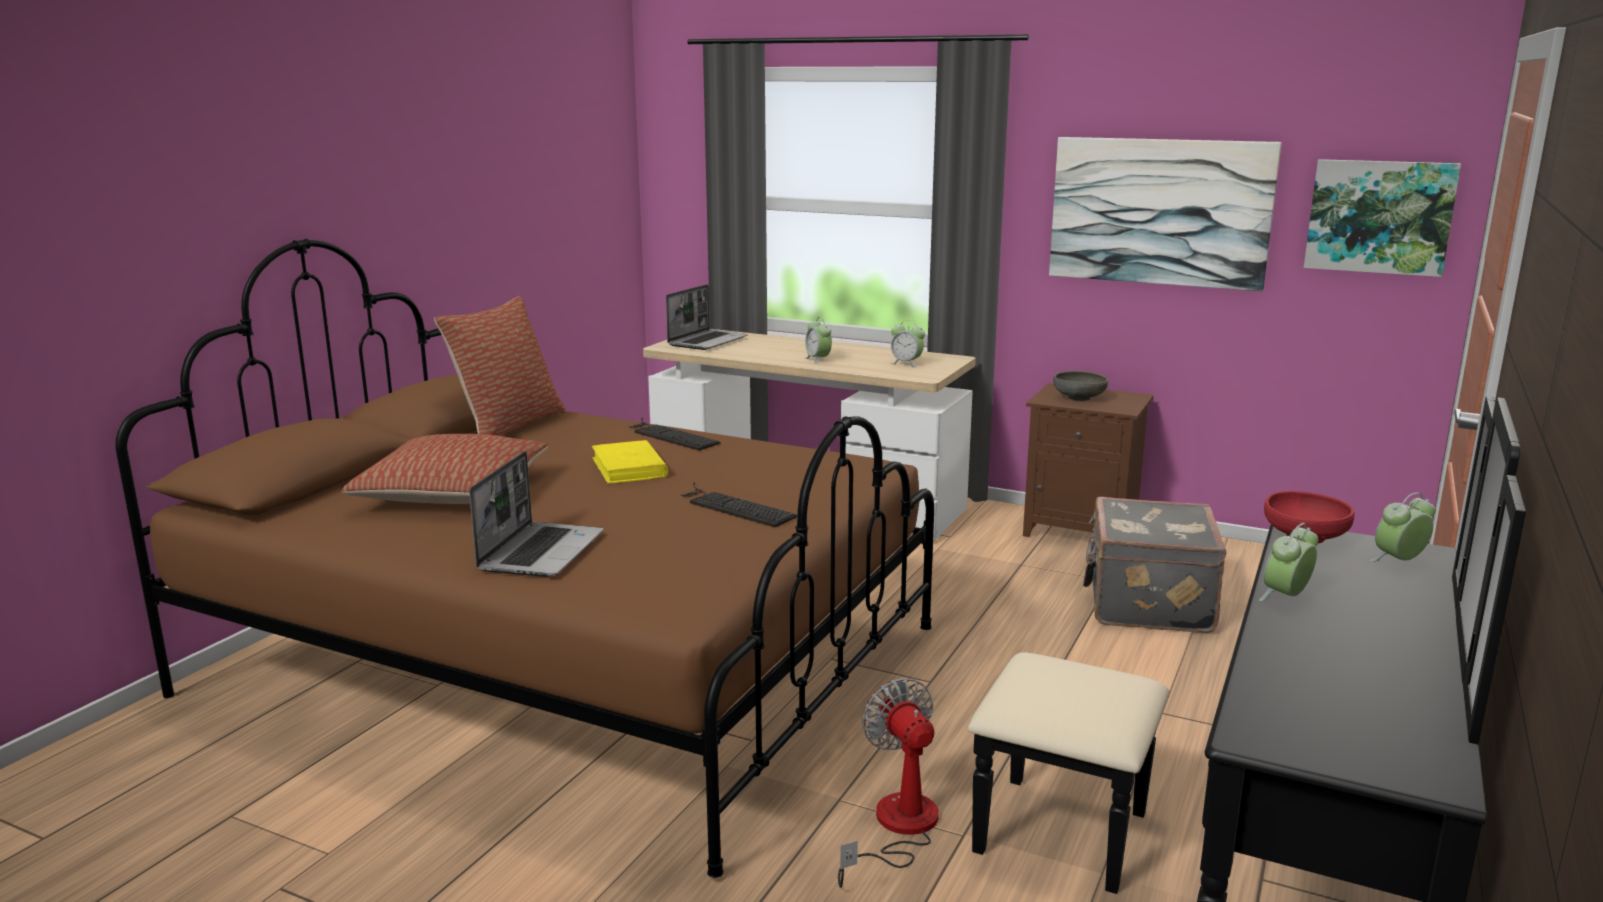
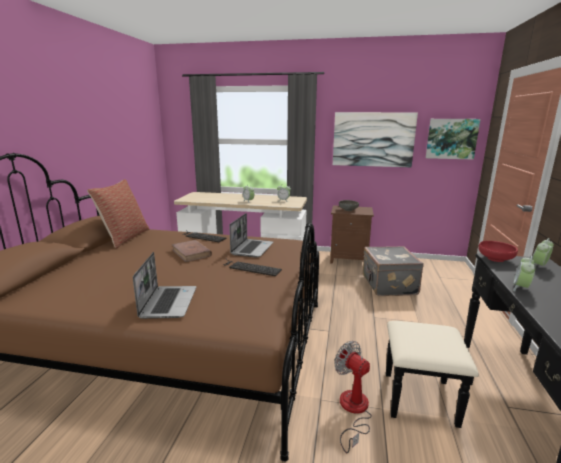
camera: 15 degrees left, 0 degrees up
(452, 493) = (108, 274): pillow -> none
(629, 467) = (191, 253): yellow book -> brown book
(707, 341) = (199, 196): laptop -> laptop (252, 249)

